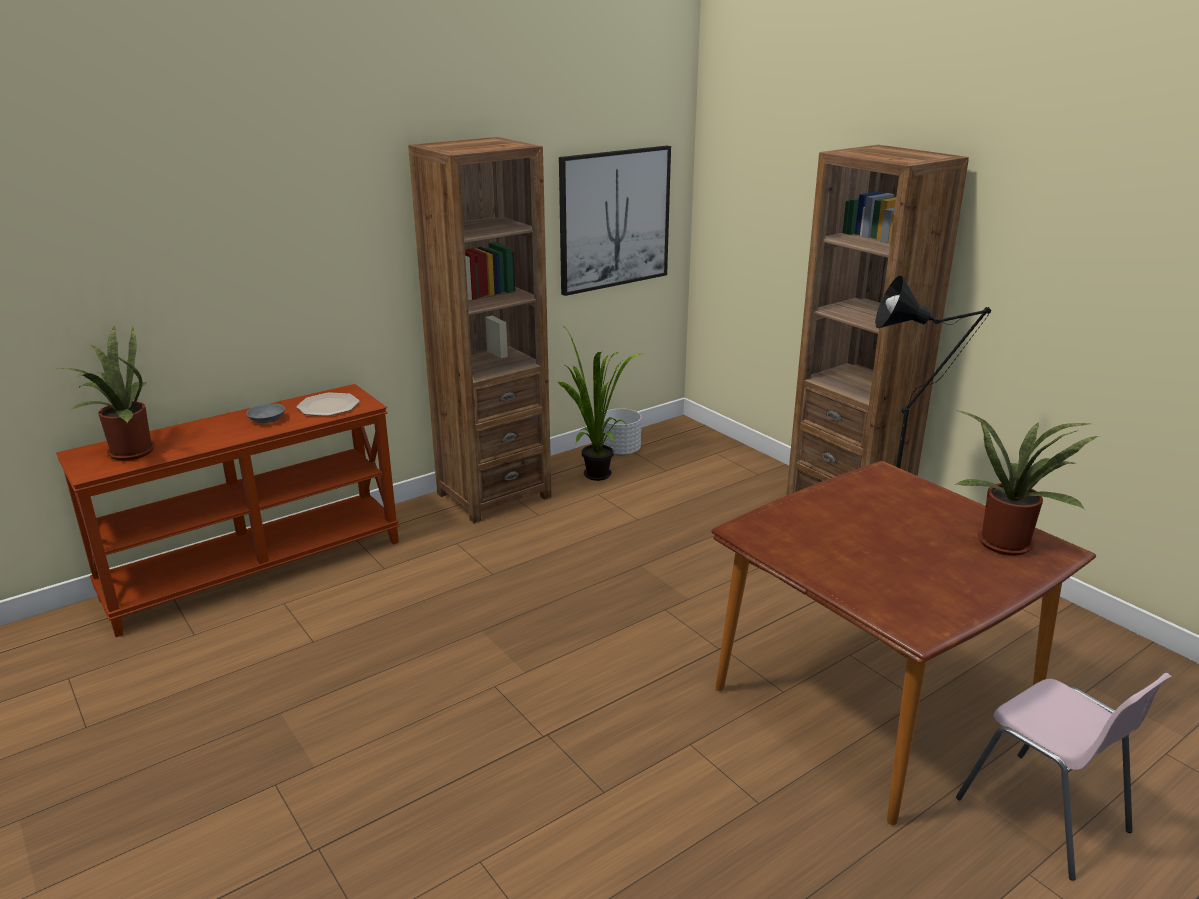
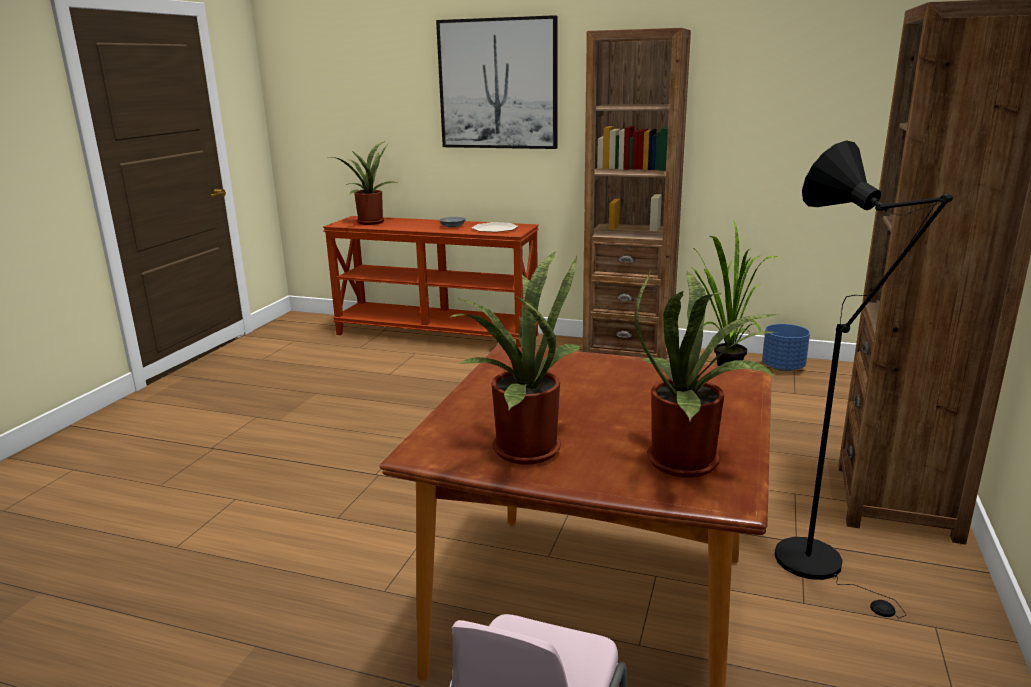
camera: 55 degrees right, 5 degrees down
(614, 219) = (827, 126): picture -> picture (498, 84)
(620, 451) = (783, 367): white planter -> blue planter
(941, 589) = (521, 447): none -> potted plant

